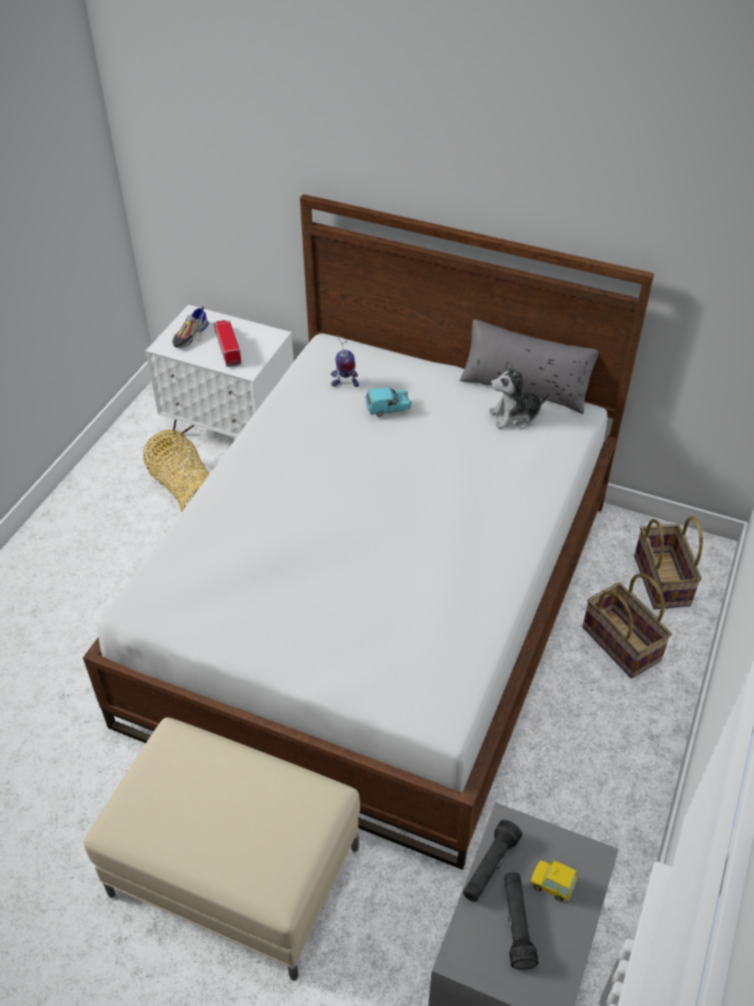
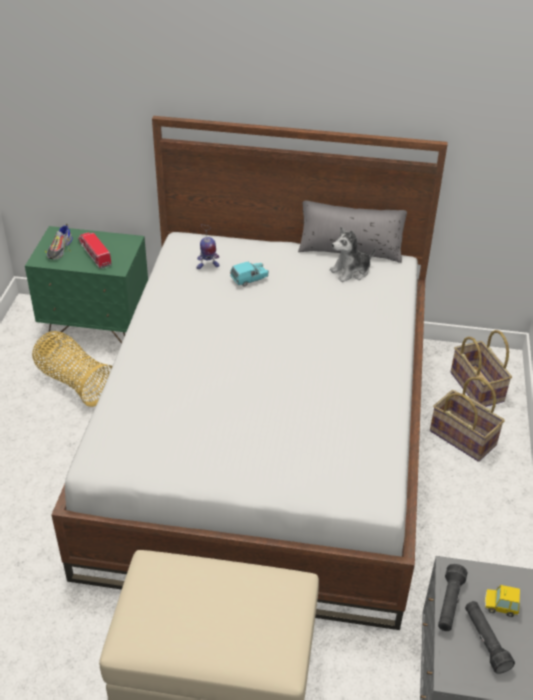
camera: 15 degrees left, 5 degrees down
(231, 428) = (97, 327): white nightstand -> green nightstand

